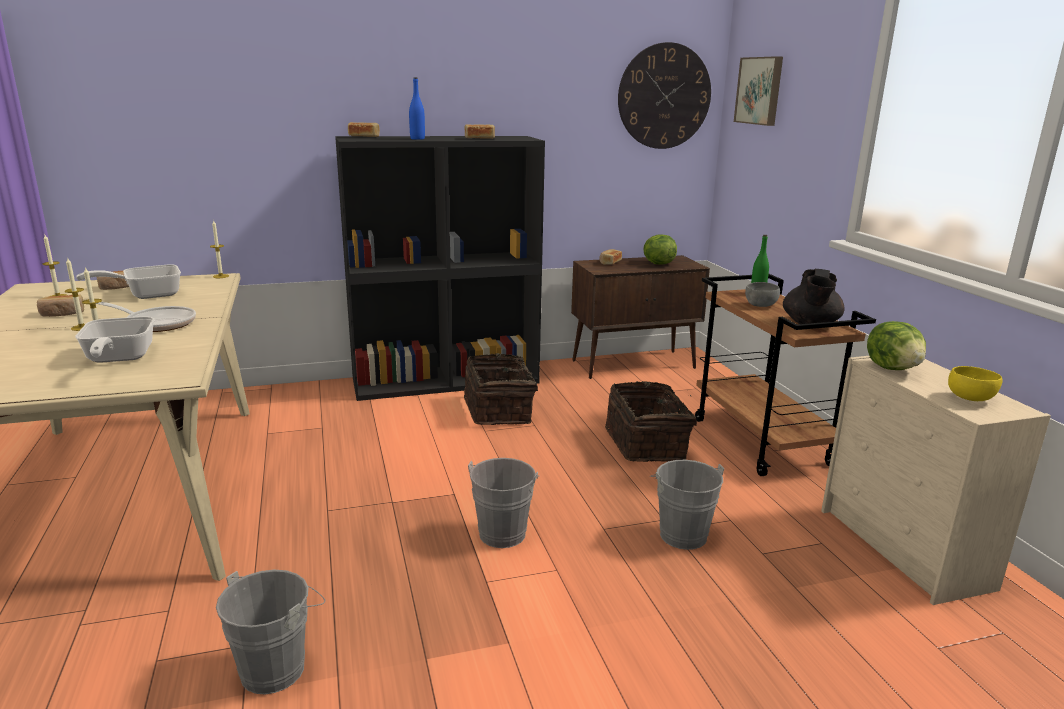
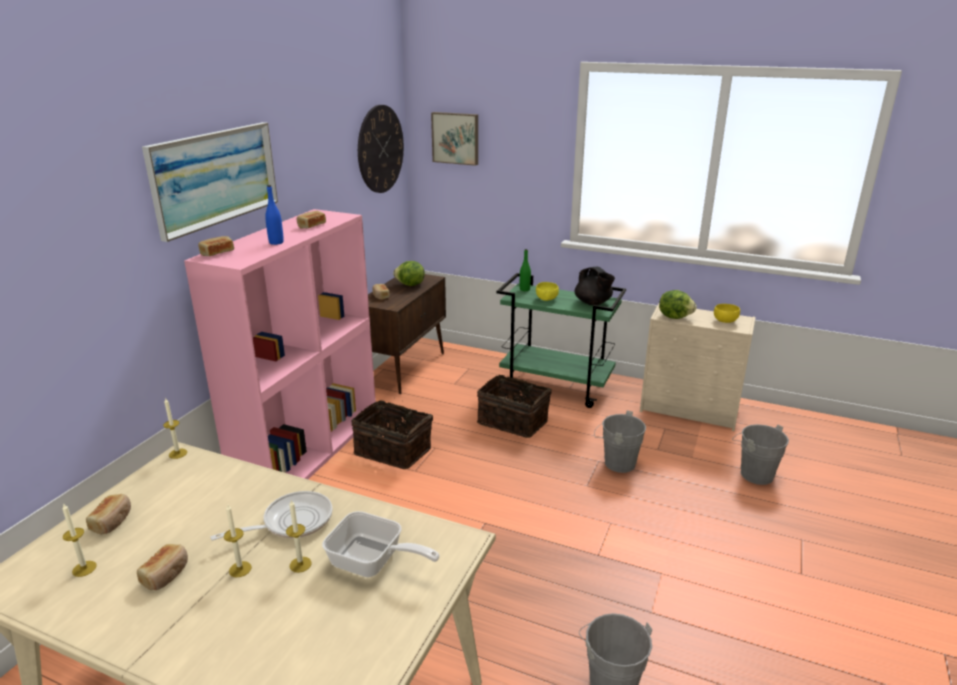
camera: 50 degrees left, 5 degrees up
(146, 295) = (176, 509): frying pan -> none
(389, 69) = (215, 177): none -> picture
(446, 380) = (308, 449): black bookcase -> pink bookcase
(504, 531) = (551, 523): grey bucket -> grey bucket (753, 473)
(760, 305) = (547, 299): grey bowl -> yellow bowl
(762, 442) = (557, 386): brown cart -> green cart

